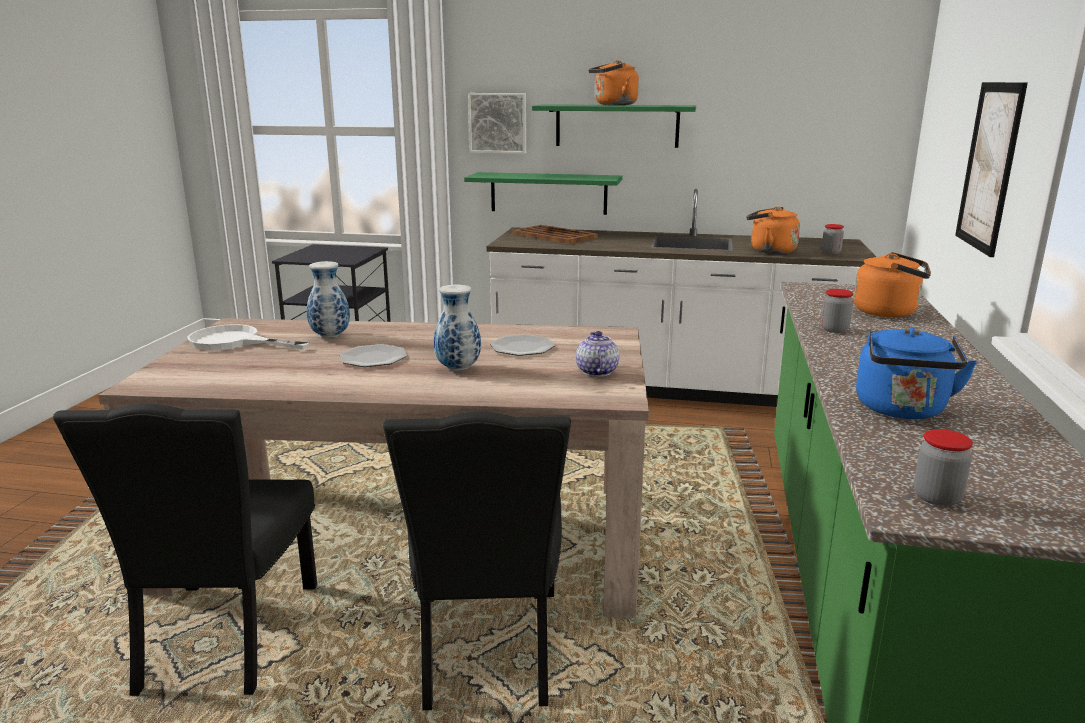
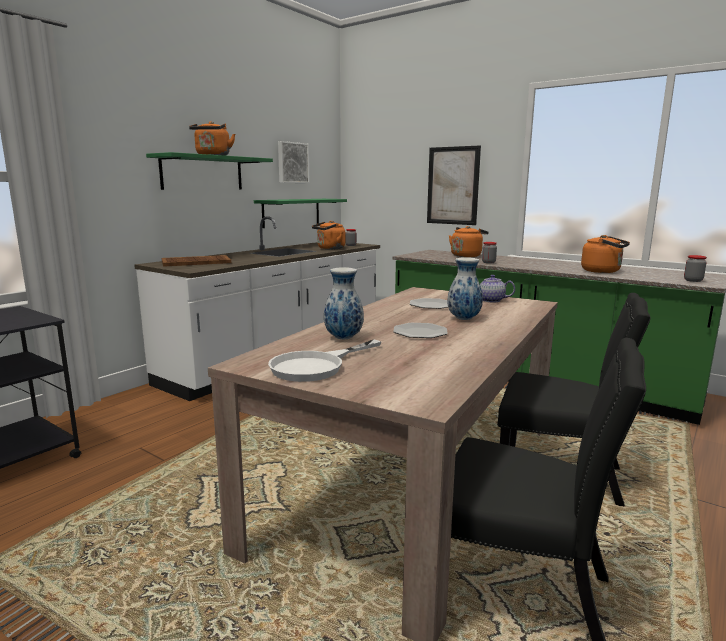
camera: 65 degrees left, 5 degrees down
(498, 123) = (109, 169): picture -> picture (292, 163)
(548, 193) = (158, 230): green shelf -> green shelf (291, 212)
(902, 410) = (603, 271): blue kettle -> orange kettle

